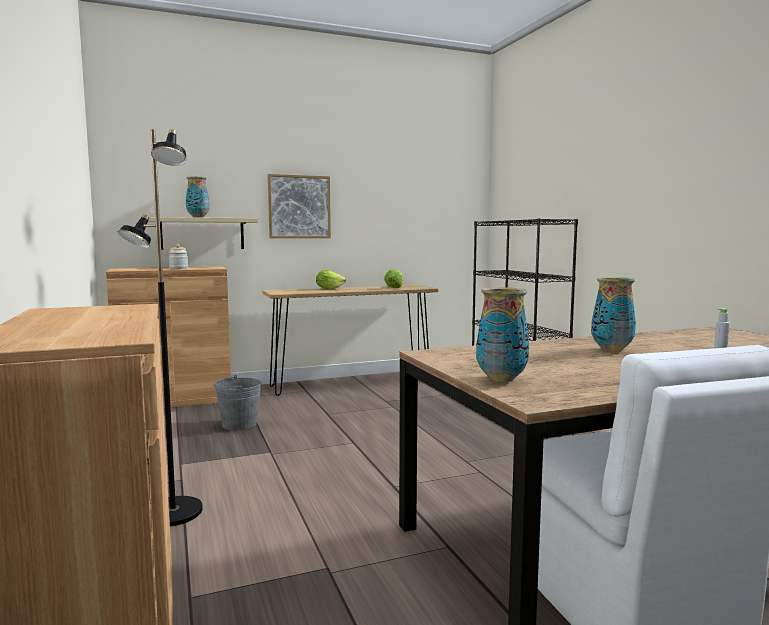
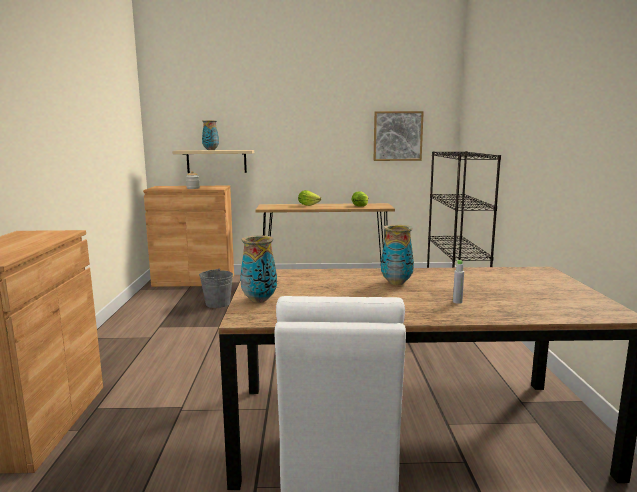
camera: 20 degrees right, 5 degrees up
(172, 513) = (128, 358): black floor lamp -> none
(299, 207) = (289, 140): picture -> picture (397, 136)

